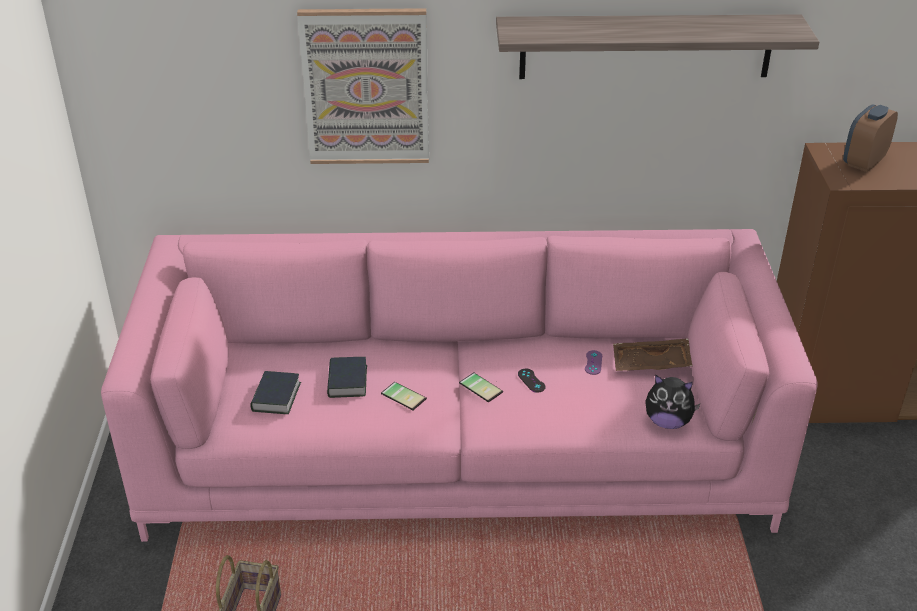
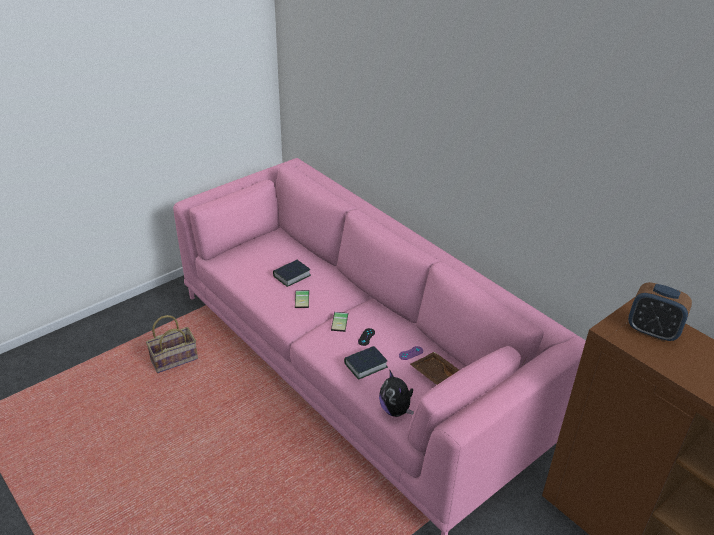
camera: 50 degrees right, 0 degrees up
(276, 397) = (256, 261): book -> book (365, 365)
(366, 87) = (391, 115): picture -> none
(646, 46) = (541, 161): shelf -> none
(863, 162) = (652, 331): alarm clock -> alarm clock turned 150 degrees counterclockwise

